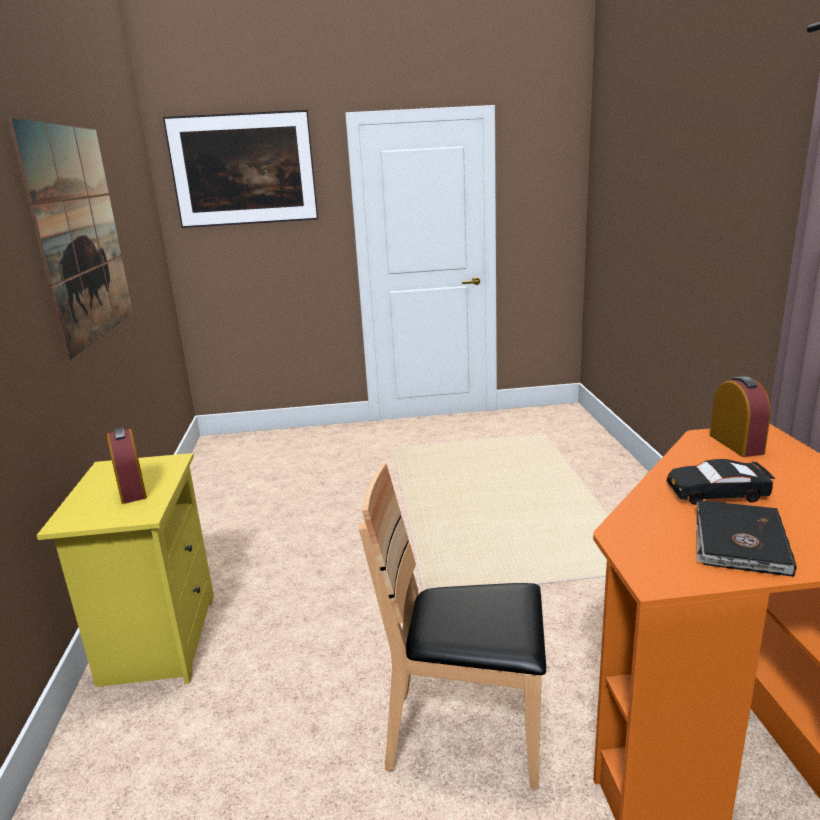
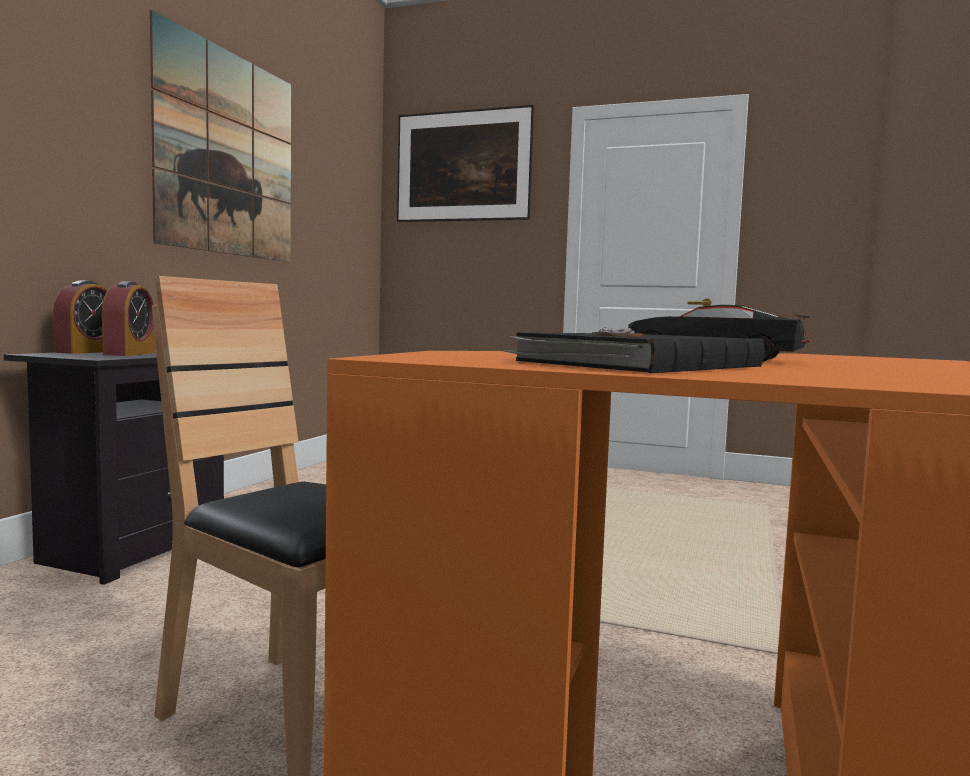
camera: 25 degrees right, 15 degrees down
(158, 640) = (131, 550): yellow nightstand -> black nightstand
(736, 444) = (853, 357): alarm clock -> alarm clock (87, 352)

